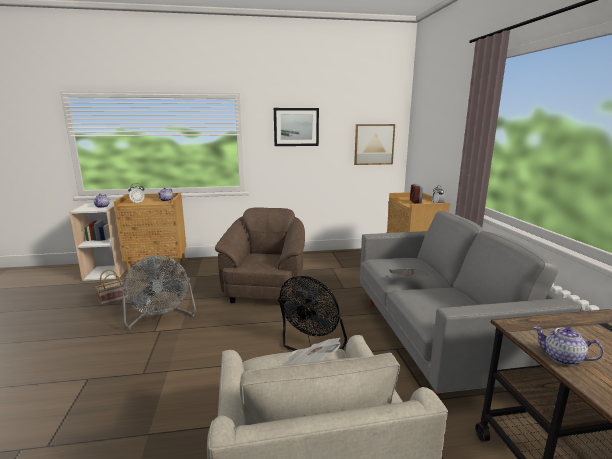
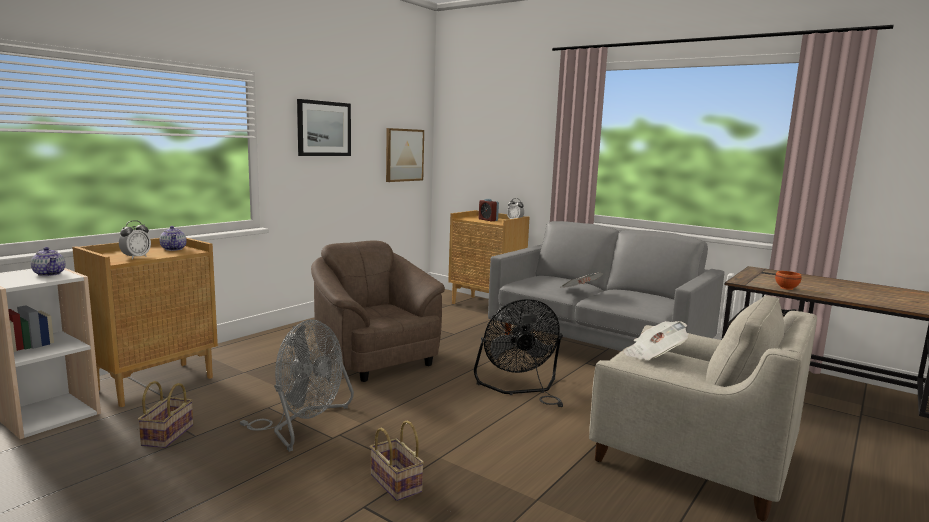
camera: 45 degrees left, 5 degrees down
(122, 373) = (394, 483): none -> basket
(562, 358) = (787, 288): teapot -> brown bowl

